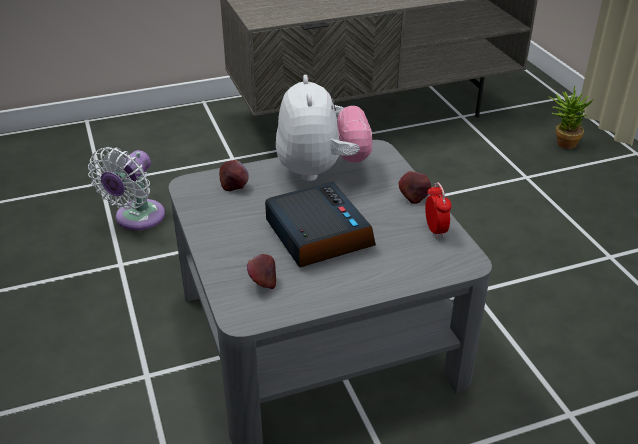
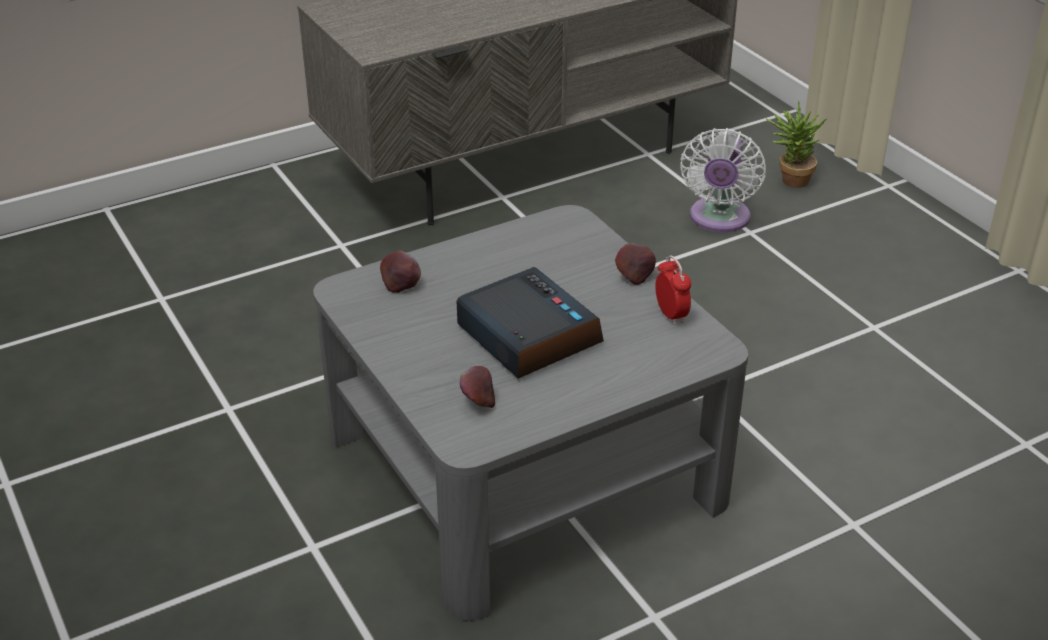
camera: 10 degrees left, 0 degrees up
(136, 219) = (230, 344): white fan -> white fan (718, 219)
(321, 170) = (508, 253): plush toy -> none

